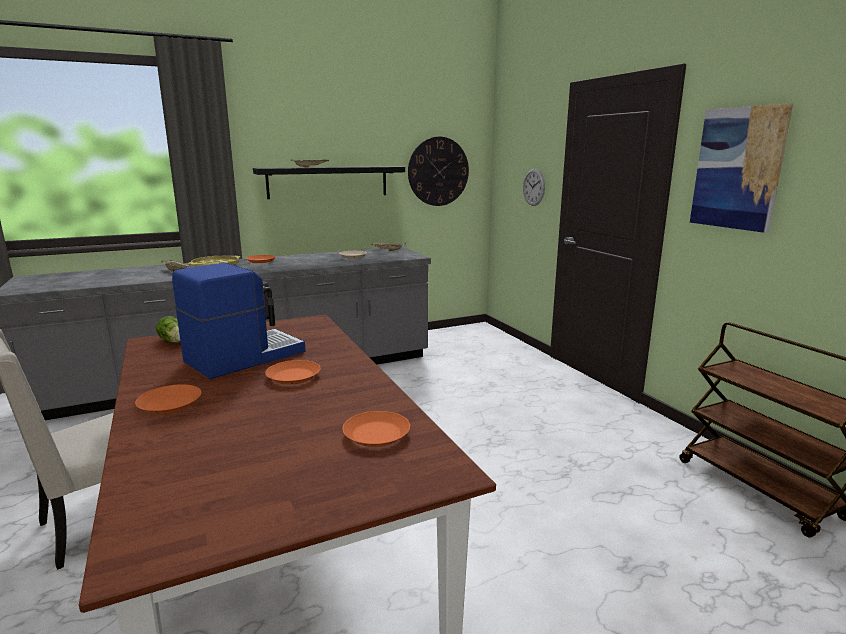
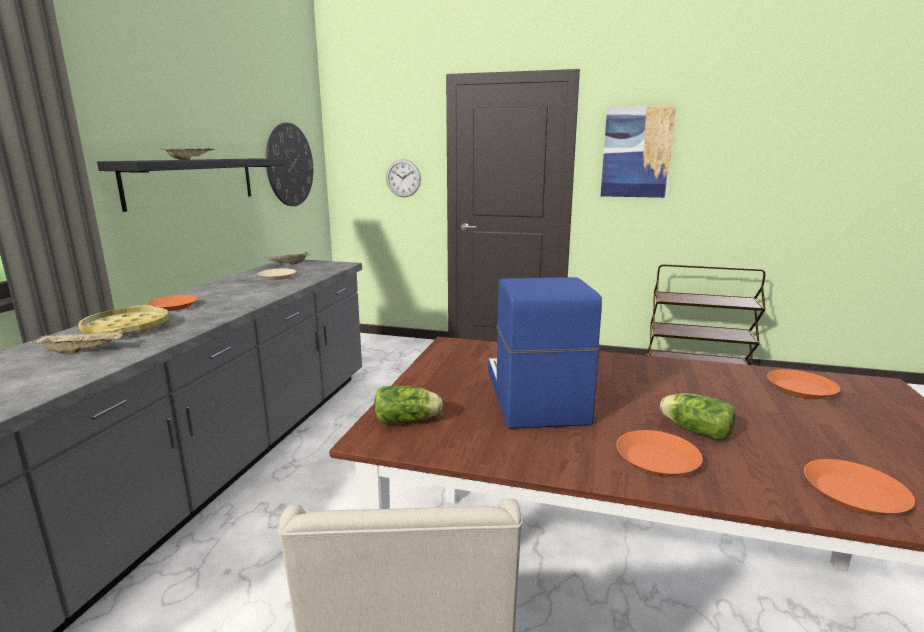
camera: 50 degrees left, 0 degrees up
(231, 407) = (693, 430): none -> lettuce
(293, 376) = (627, 388): orange plate -> orange plate (853, 494)

